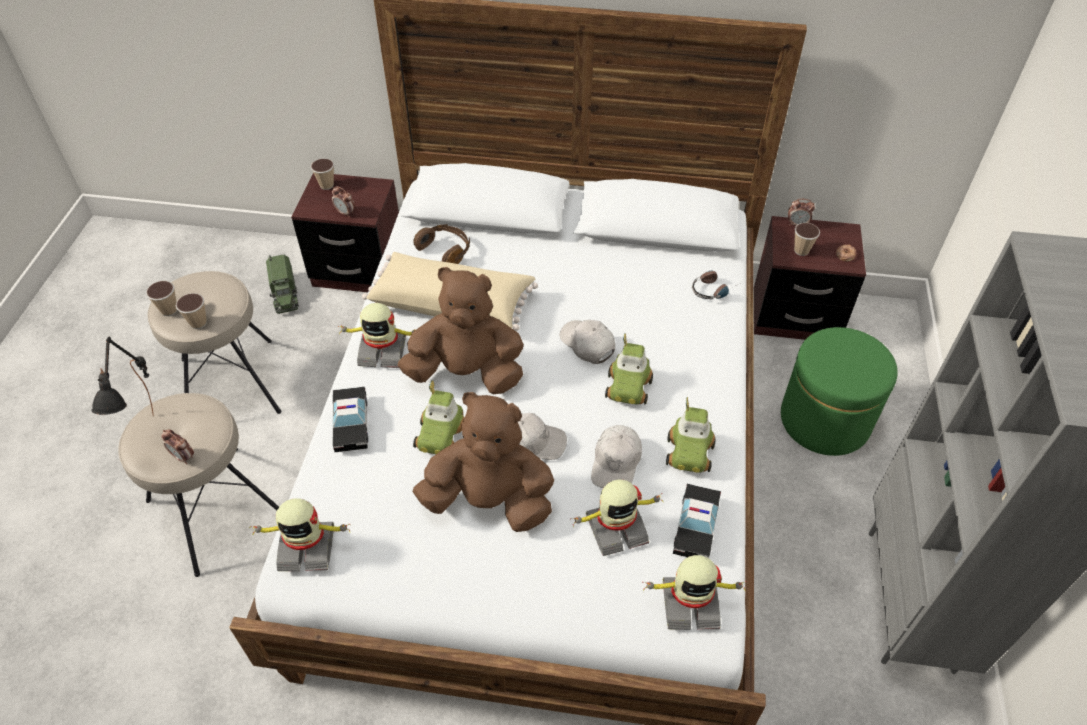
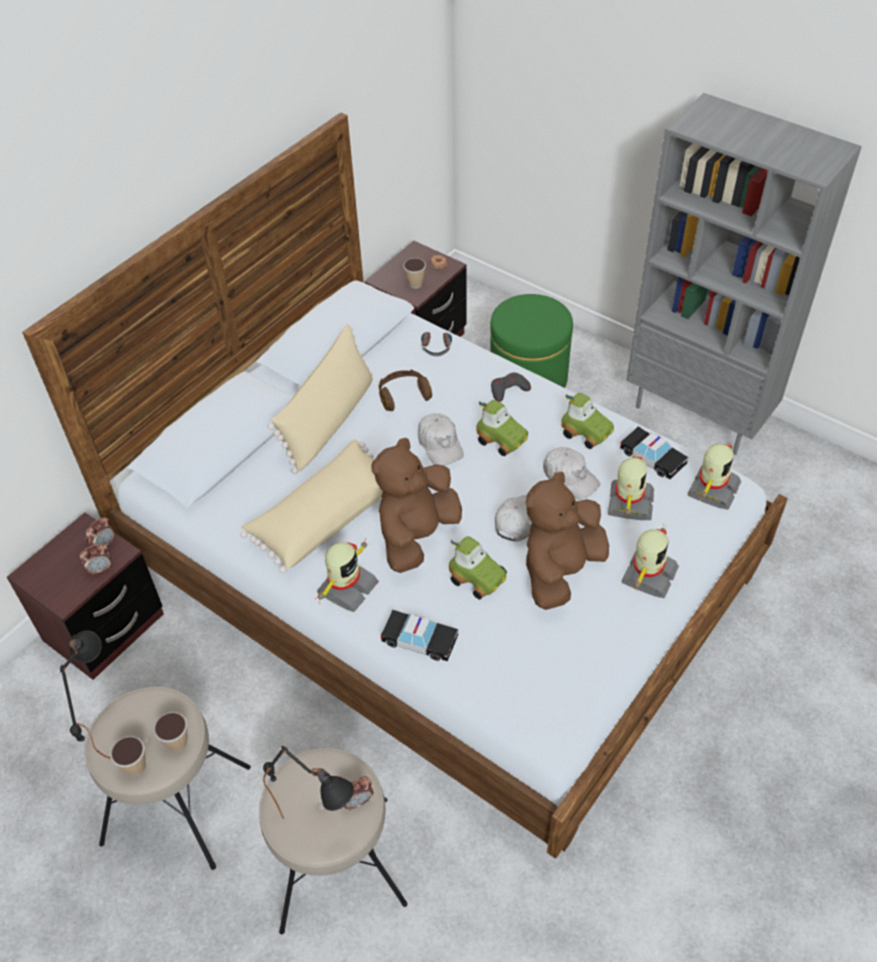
camera: 60 degrees left, 0 degrees up
(196, 278) = (105, 728): none -> black table lamp
(285, 294) = (82, 710): toy truck -> none
(307, 546) = (537, 714): toy robot -> toy robot (647, 575)
(326, 185) = (41, 571): cup -> none
(445, 250) = (252, 496): brown headphones -> brown headphones (403, 395)
(561, 259) = (329, 421): none -> beige pillow
(587, 344) = (440, 444): white cap -> white cap turned 105 degrees counterclockwise
(698, 366) = (508, 389): none -> grey game controller
(797, 224) = (385, 272): alarm clock -> alarm clock (104, 544)

